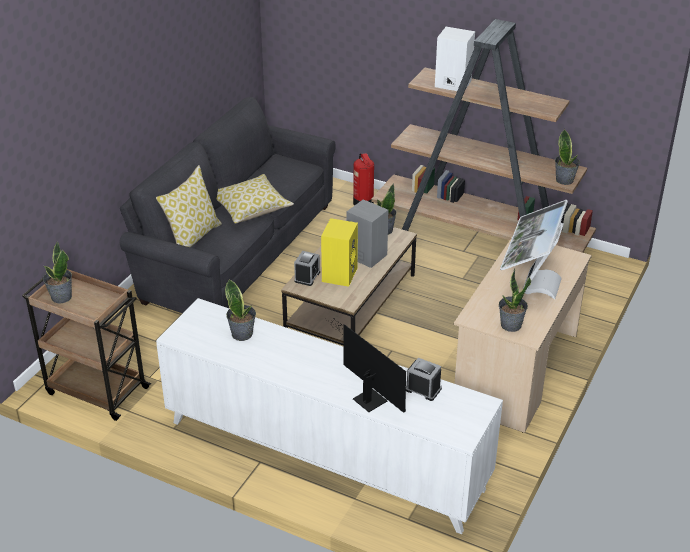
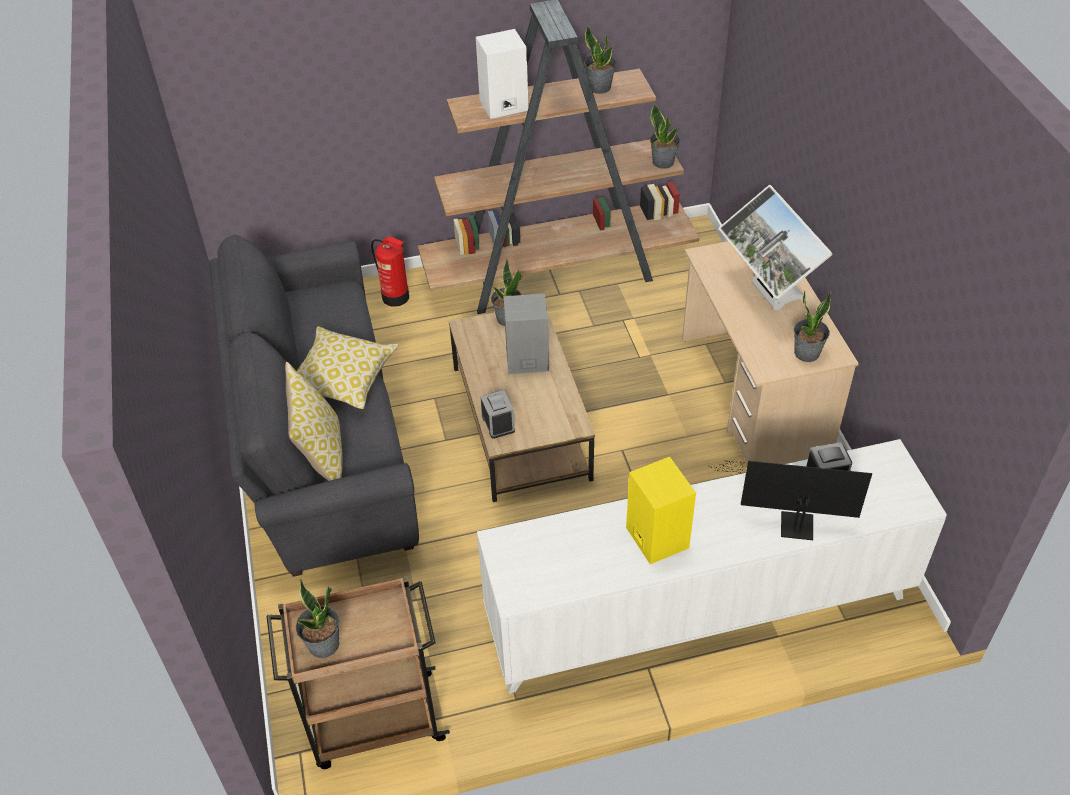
camera: 40 degrees left, 10 degrees up
(242, 334) = (582, 541): potted plant -> potted plant (599, 87)
(339, 274) = (526, 399): yellow speaker -> yellow speaker (655, 537)

